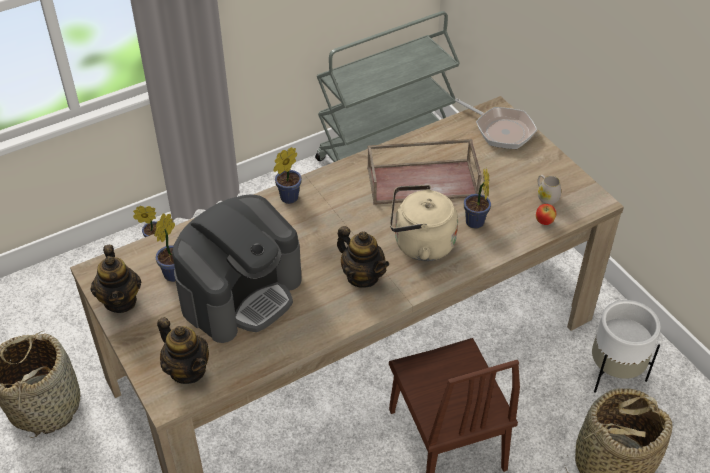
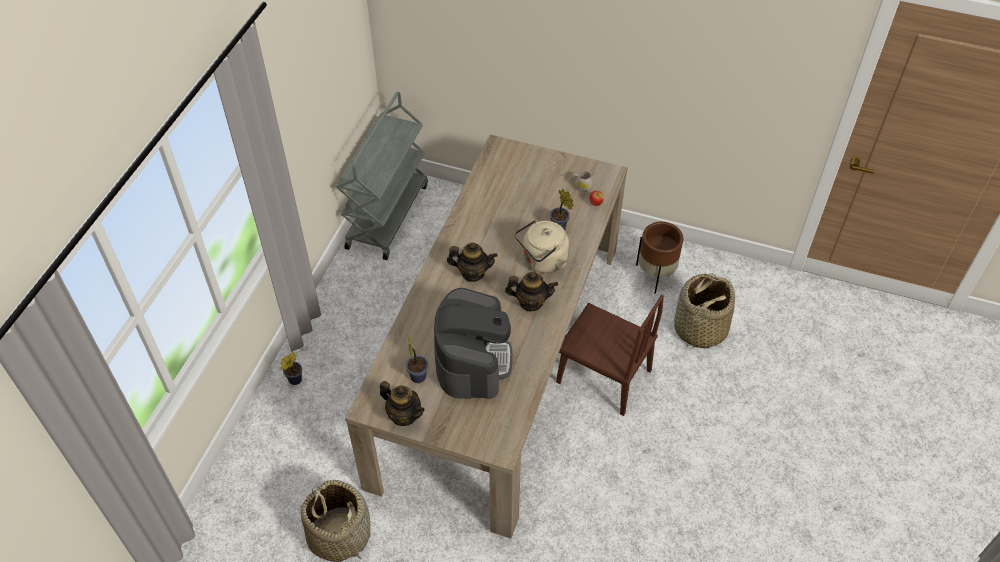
camera: 40 degrees left, 5 degrees up
(187, 370) = (493, 426): teapot -> teapot (472, 273)
(287, 198) = (433, 283): potted plant -> none
(423, 181) = (503, 220): brown tray -> none
(501, 130) = (514, 158): frying pan -> none
(614, 374) = (656, 275): white planter -> brown planter

